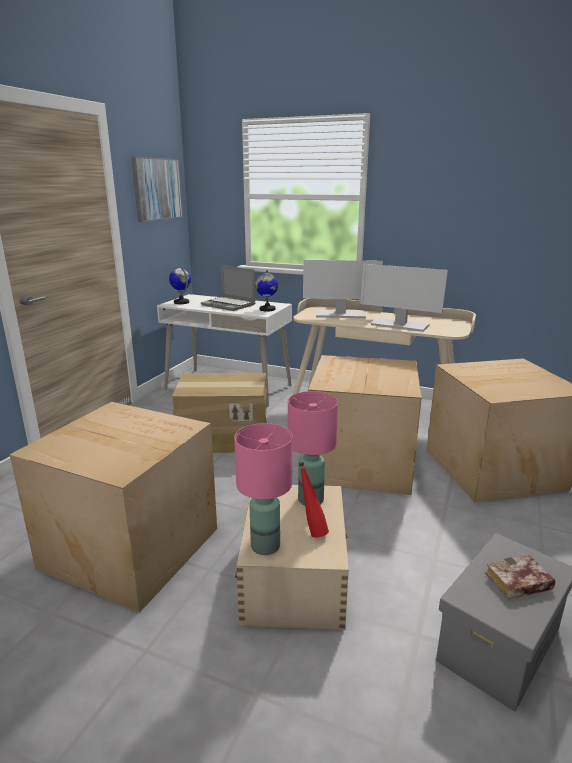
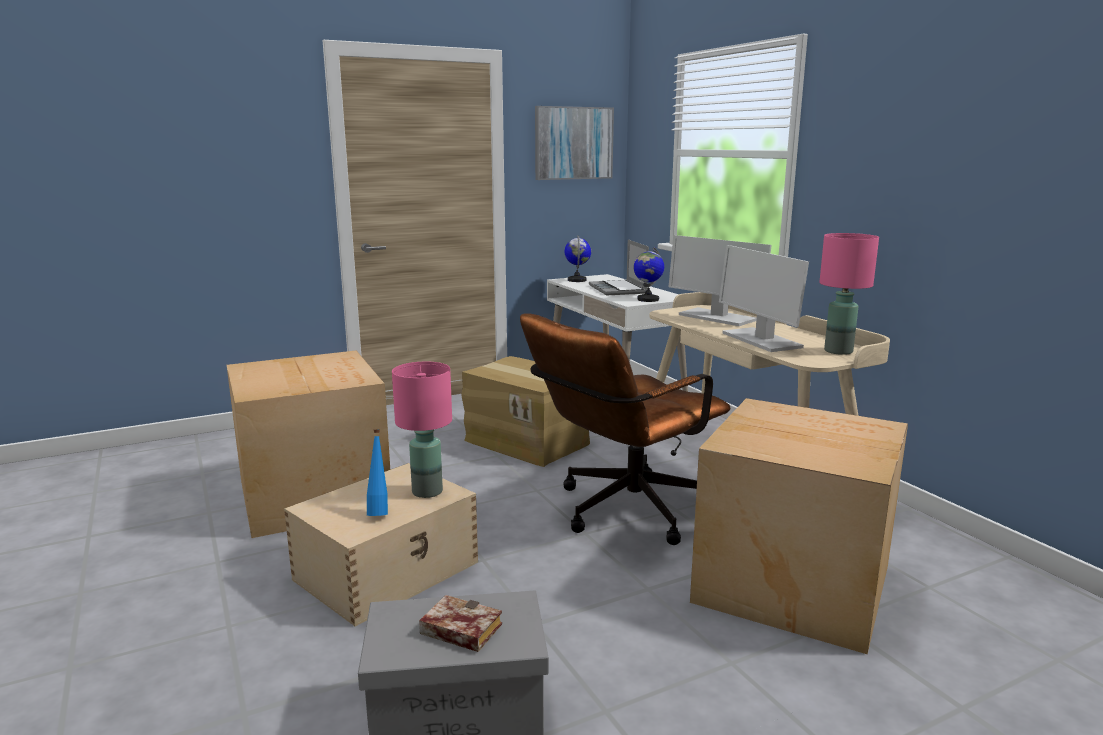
camera: 40 degrees right, 5 degrees down
(265, 545) = (327, 505): pink table lamp -> pink table lamp (838, 351)
(312, 531) = (379, 512): red bottle -> blue bottle
(359, 463) = (622, 512): cardboard box -> brown office chair

